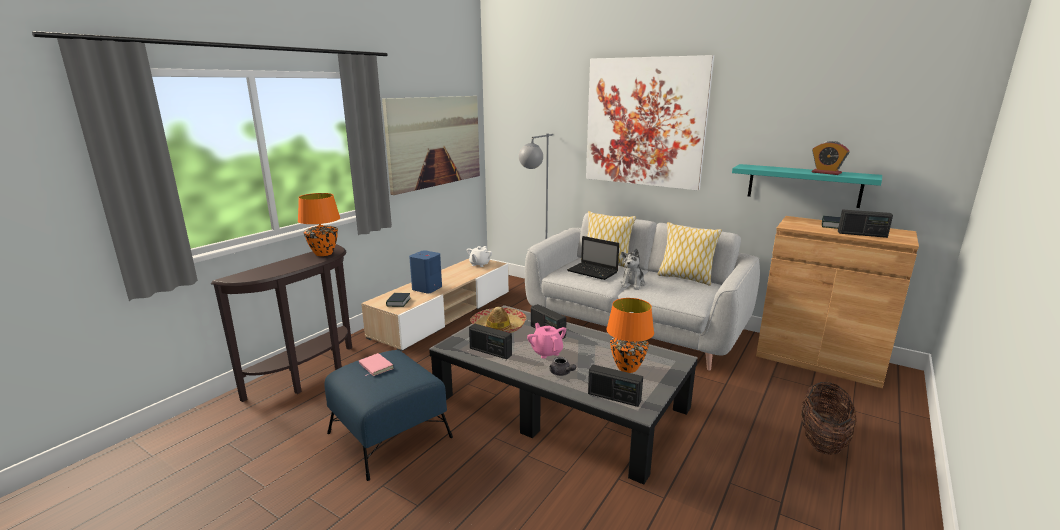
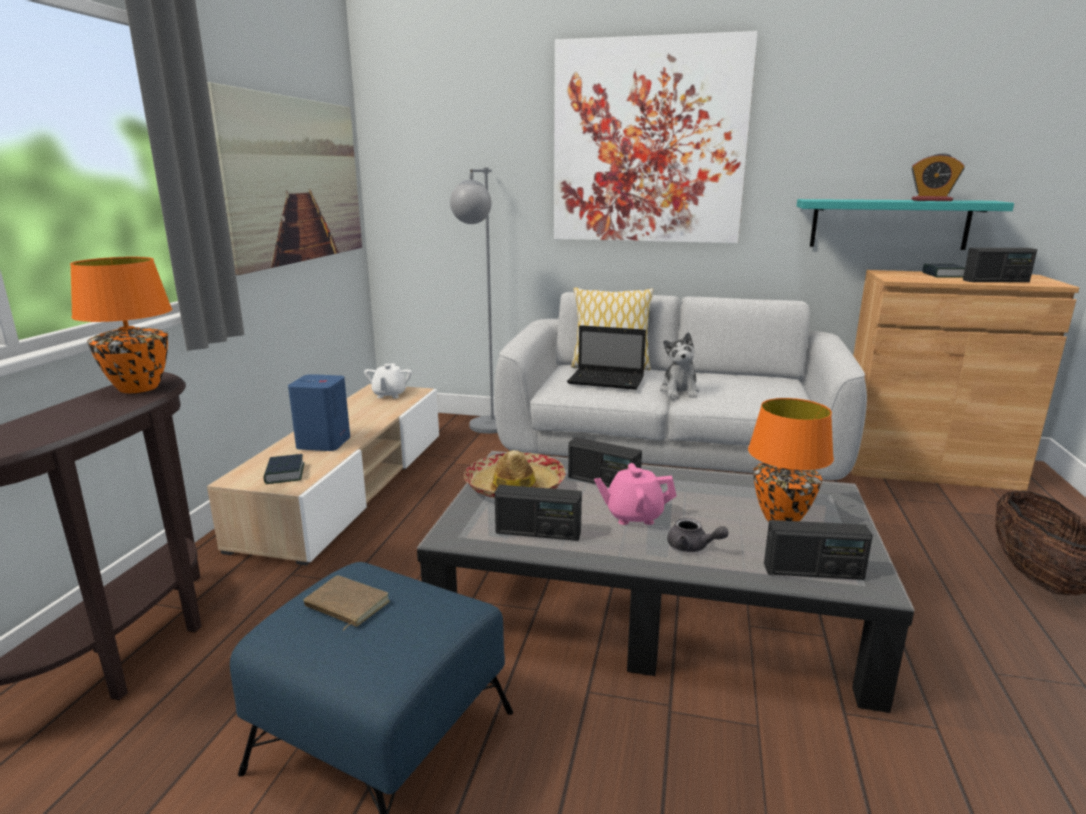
camera: 20 degrees left, 0 degrees up
(375, 367) = (345, 606): pink book -> brown book
(546, 352) = (633, 516): pink teapot -> pink teapot turned 45 degrees counterclockwise
(685, 278) = (741, 375): pillow -> none

